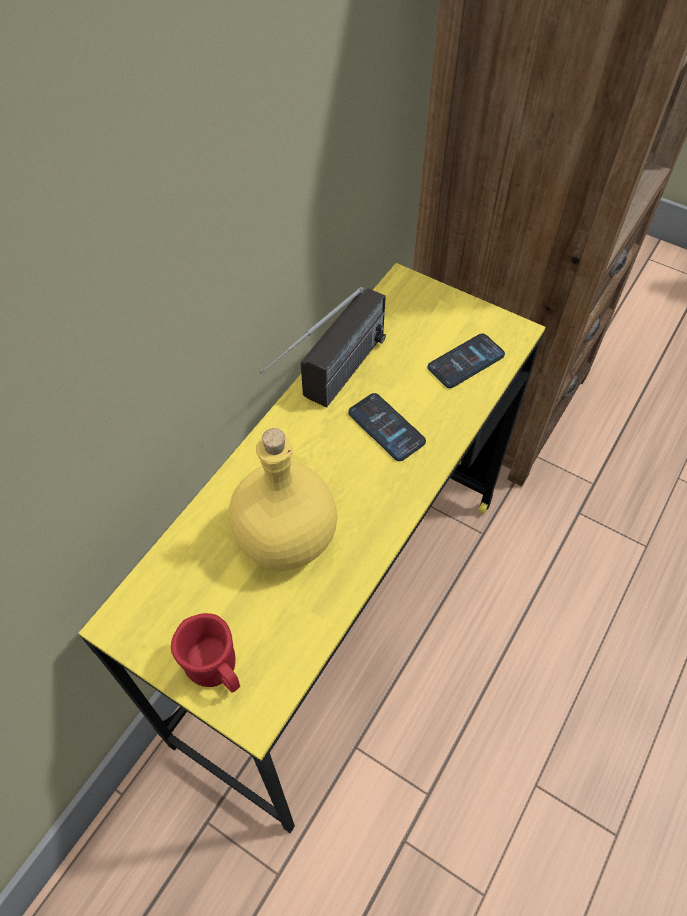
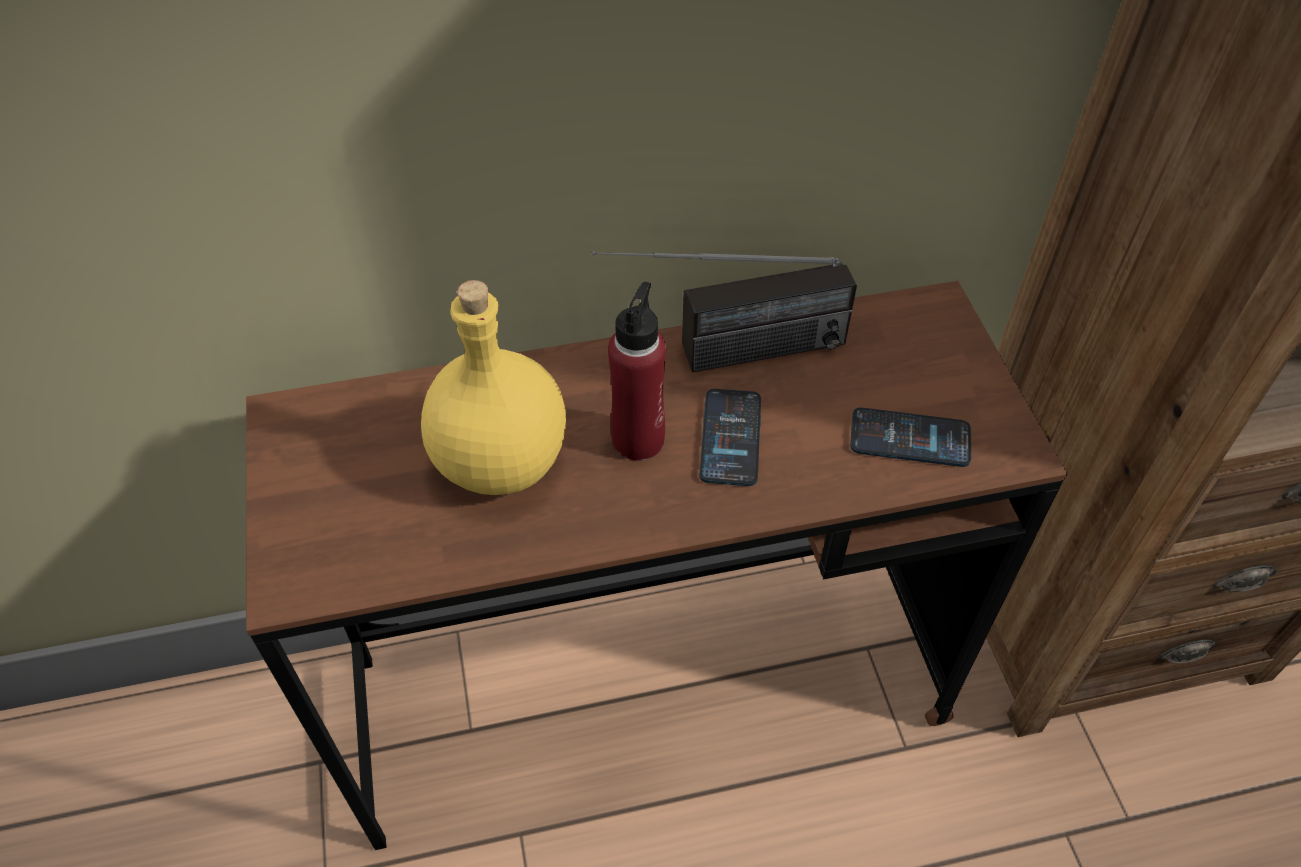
camera: 45 degrees right, 5 degrees down
(216, 670) = (304, 523): red mug -> none
(342, 466) = (638, 439): none -> red bottle
(342, 615) = (648, 690): yellow desk -> brown desk

